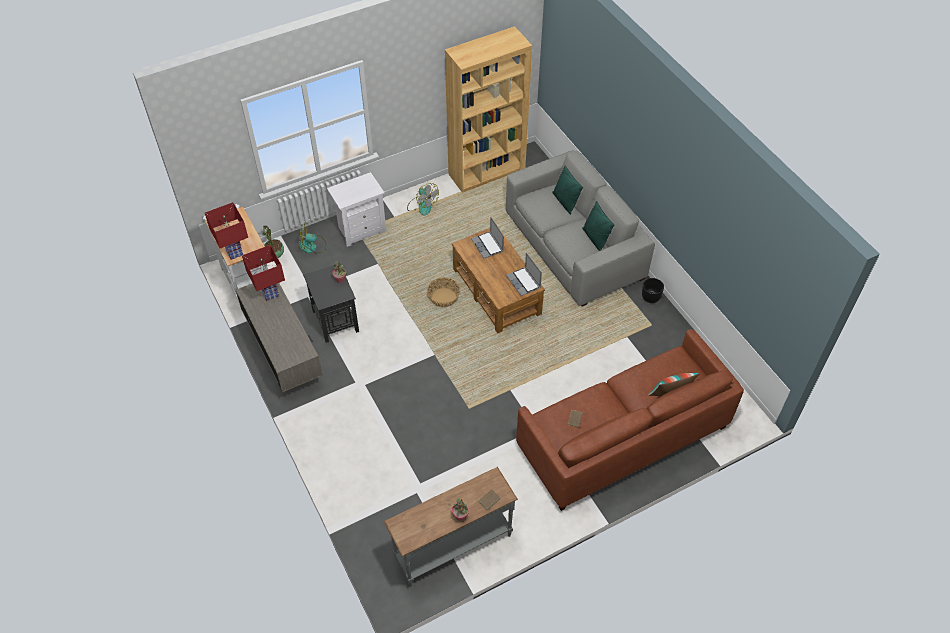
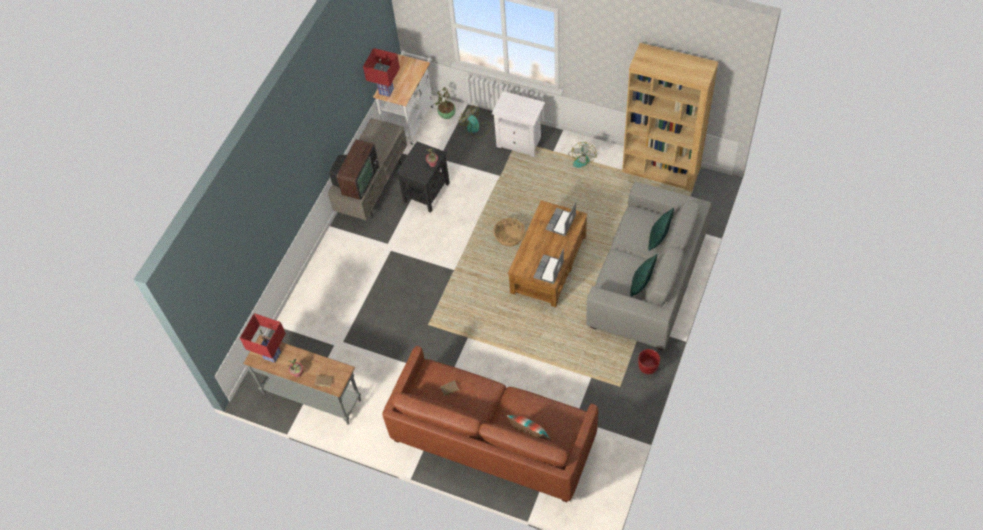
camera: 55 degrees right, 5 degrees up
(270, 294) = (385, 138): red table lamp -> red table lamp (272, 355)
(290, 342) = (357, 180): none -> television
(651, 297) = (648, 367): black planter -> red planter

